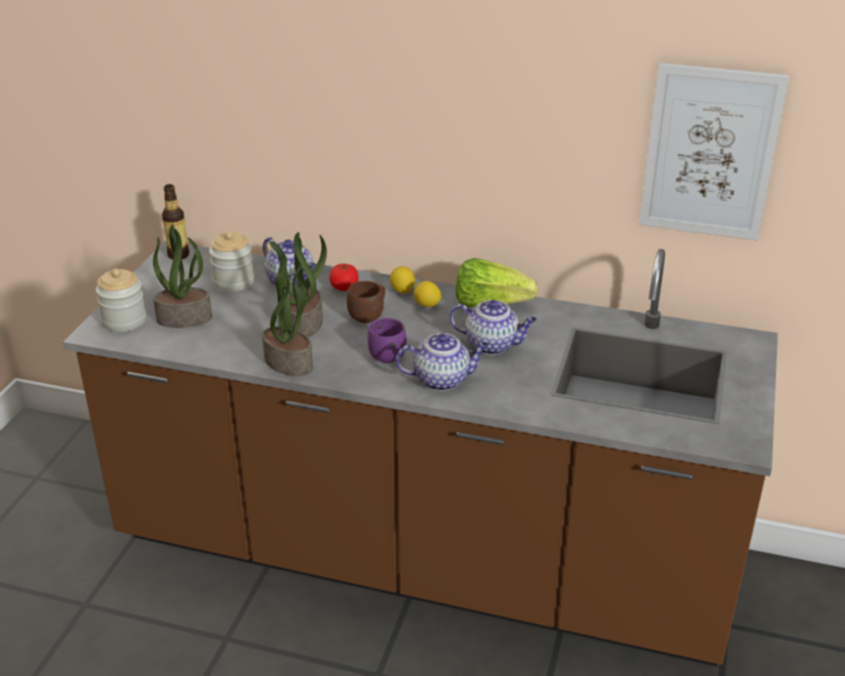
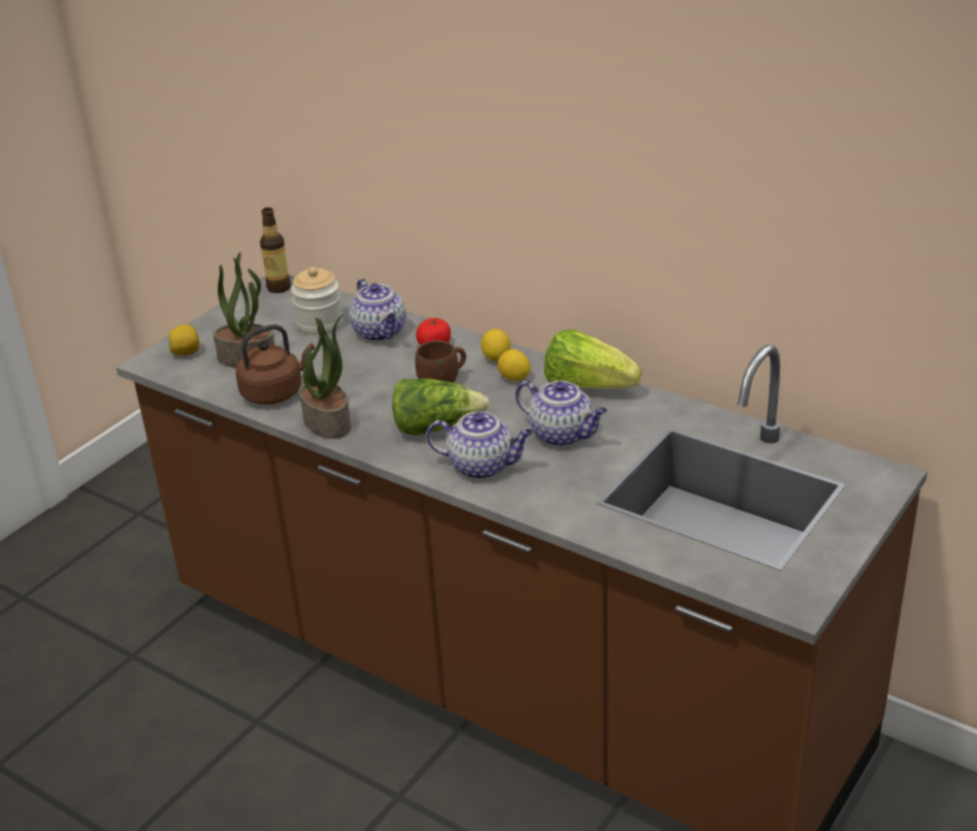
camera: 20 degrees right, 0 degrees up
(124, 321) = (186, 353): jar -> lemon
(227, 344) = (275, 392): none -> brown kettle
(304, 322) = (368, 380): potted plant -> none
(385, 353) = (436, 427): purple mug -> lettuce
(710, 153) = (841, 231): picture -> none

